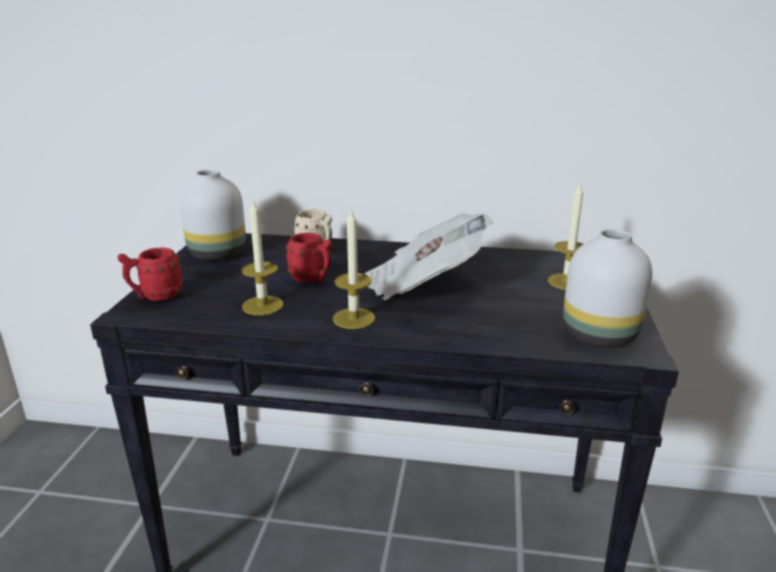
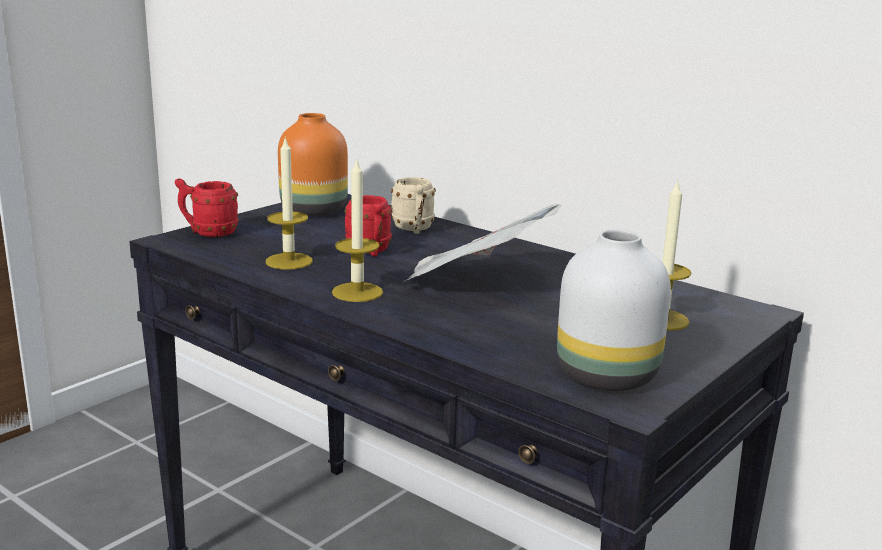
camera: 30 degrees right, 5 degrees down
(216, 254) = (312, 211): white vase -> orange vase

